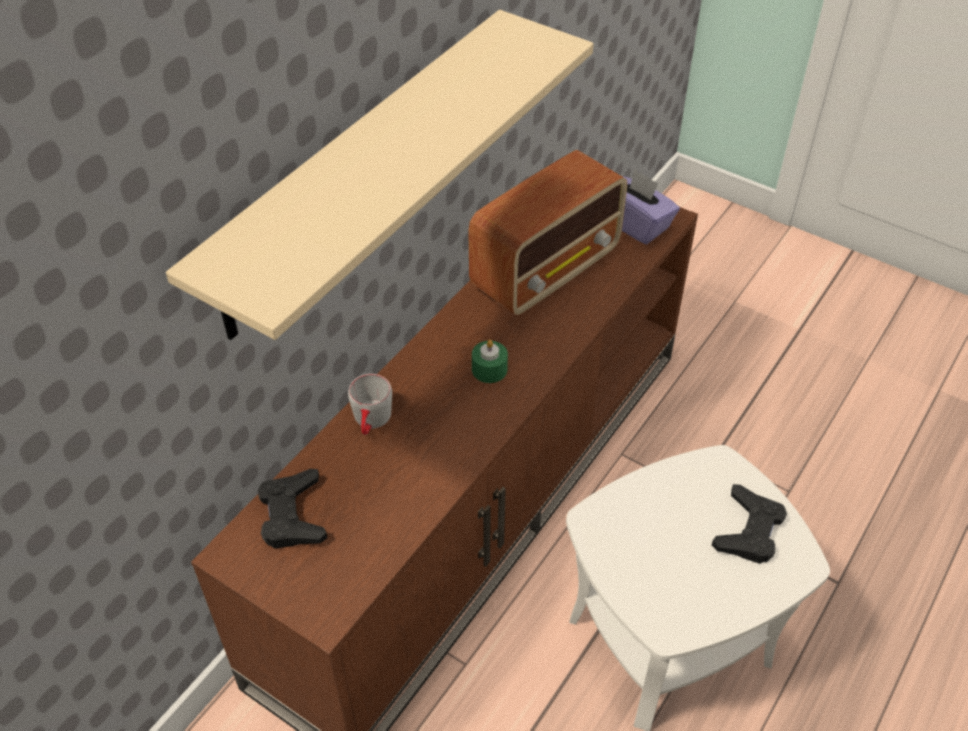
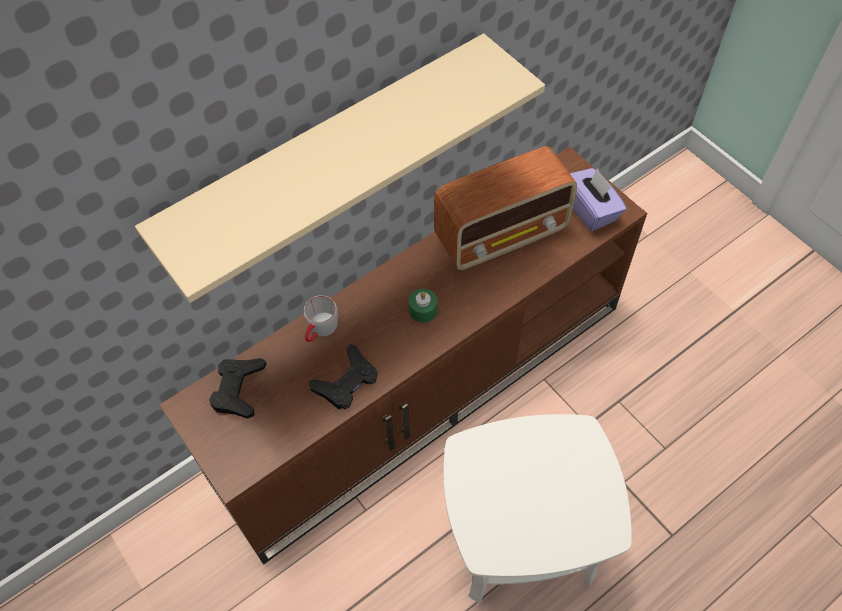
camera: 20 degrees right, 10 degrees up
(749, 530) = (580, 494): black game controller -> black game controller (346, 382)

